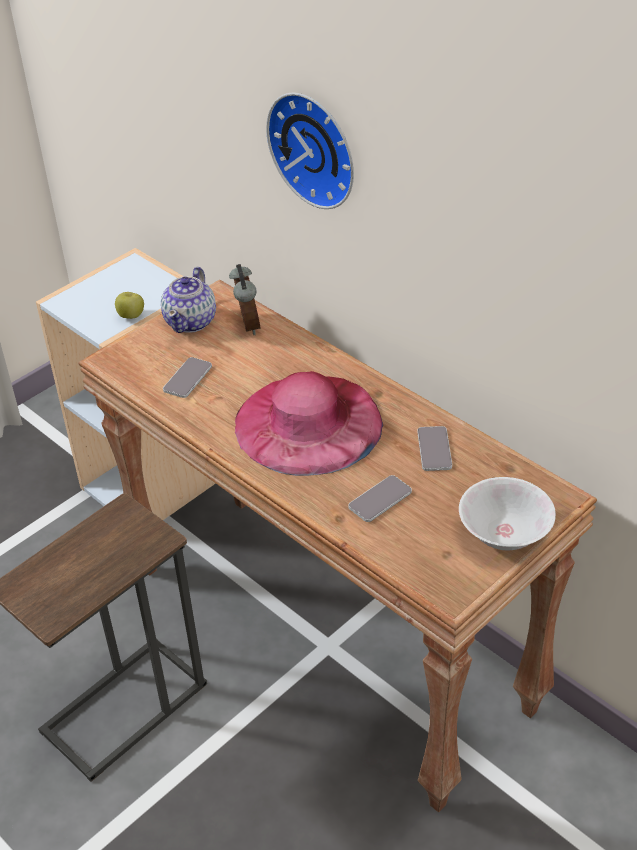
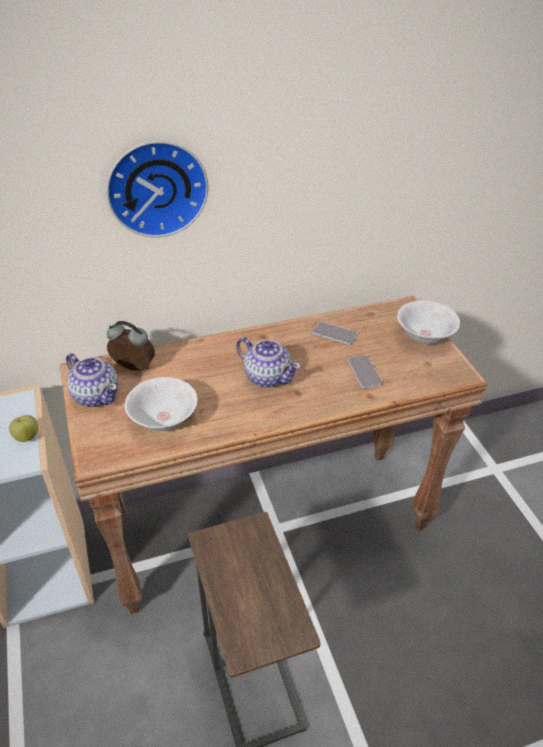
camera: 65 degrees left, 0 degrees up
(187, 378) = (163, 420): phone -> white bowl
(308, 423) = (267, 376): pink hat -> teapot

